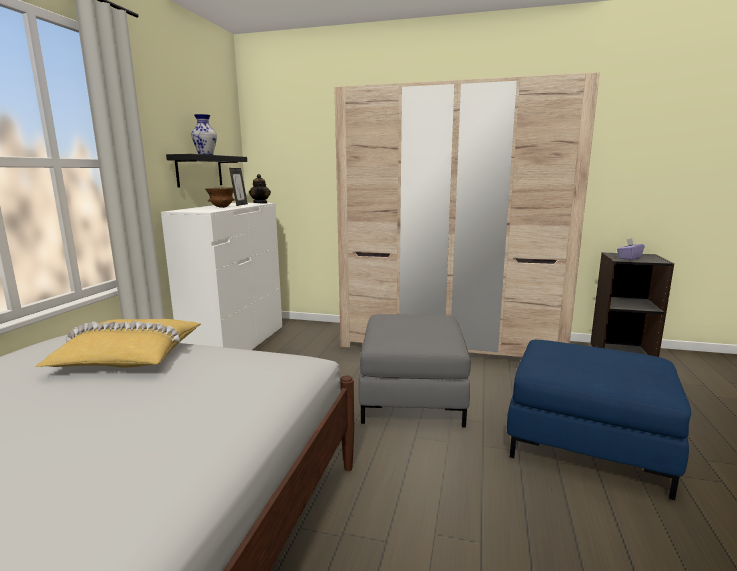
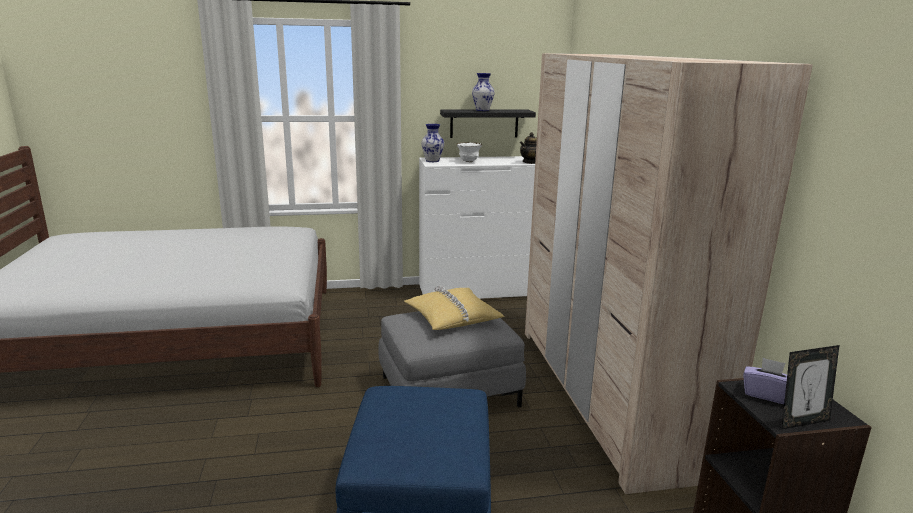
camera: 65 degrees right, 5 degrees up
(128, 356) = (265, 246): yellow pillow -> yellow pillow (452, 317)
(191, 210) = (432, 161): none -> vase
(222, 207) = (468, 161): brown bowl -> white bowl
(240, 205) = (502, 161): picture frame -> picture frame (802, 422)

